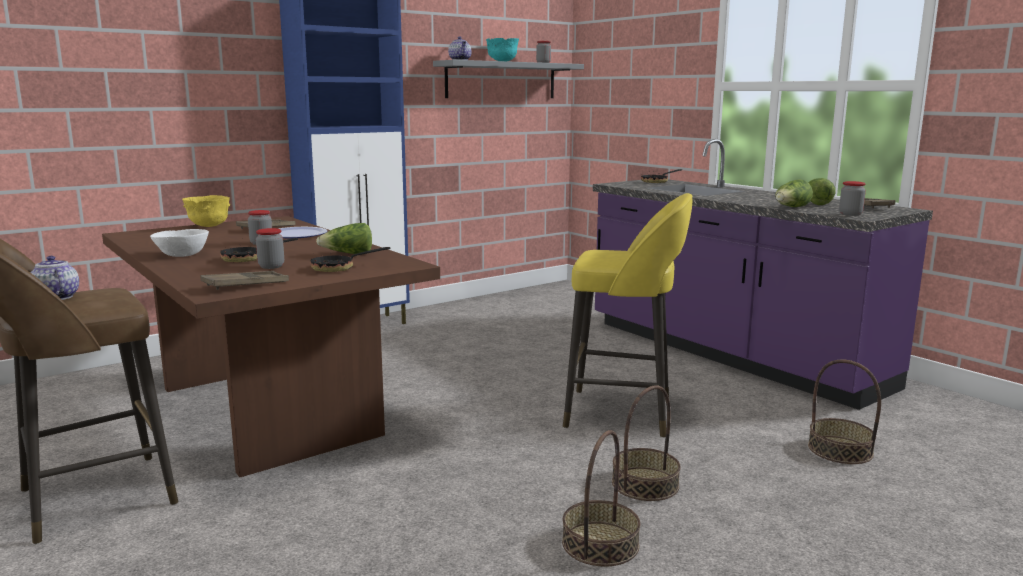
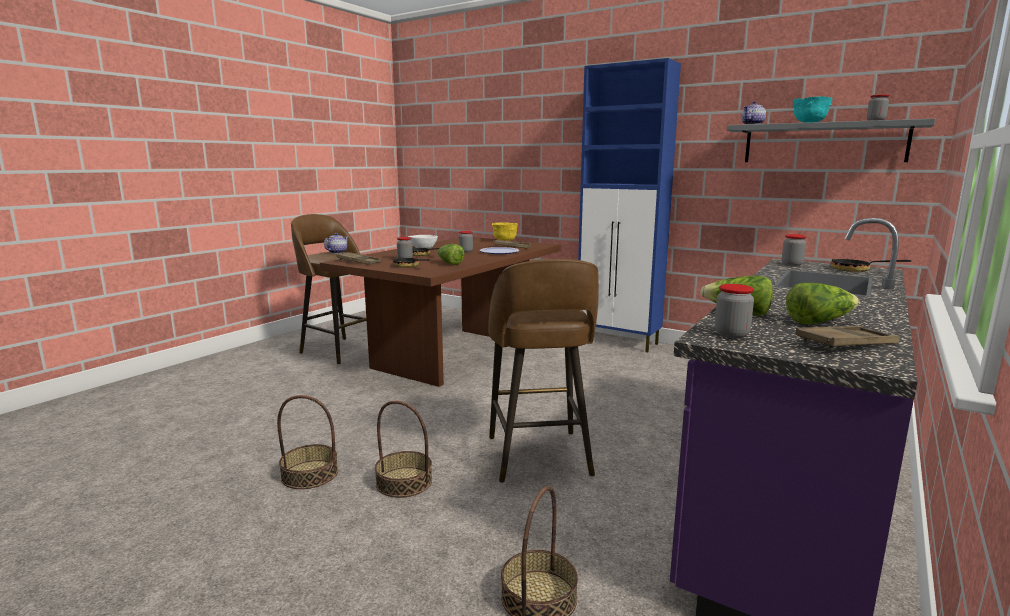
camera: 70 degrees right, 0 degrees up
(622, 413) = (539, 458): yellow stool -> brown stool
(624, 185) = (792, 264): none -> jar

